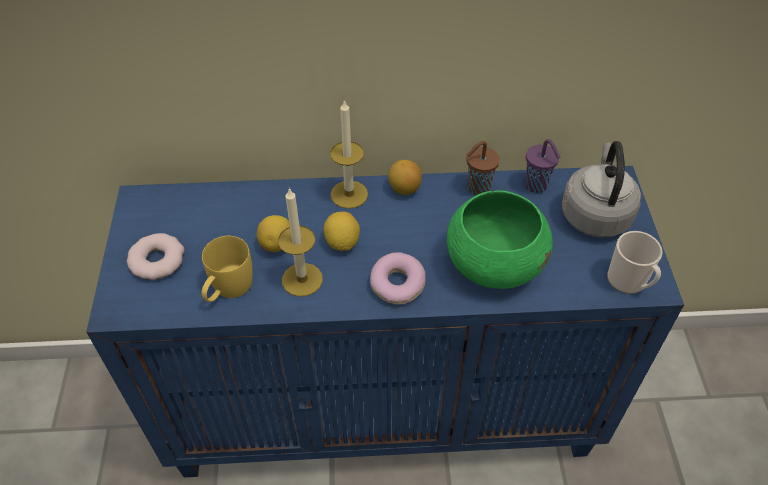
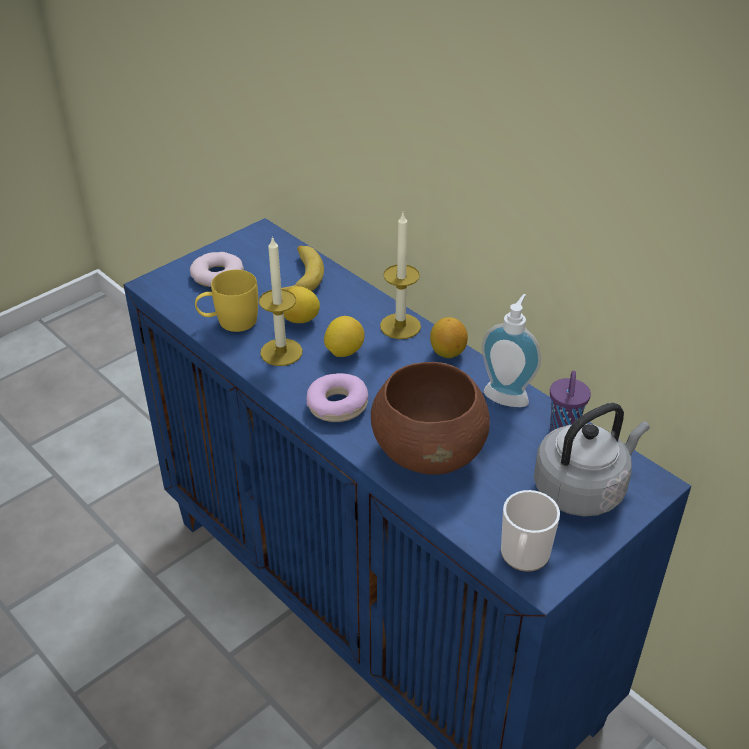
camera: 50 degrees right, 10 degrees down
(224, 211) = (301, 276): none -> banana
(477, 188) = (507, 394): brown cup -> soap dispenser
(493, 264) = (429, 451): green bowl -> brown bowl

